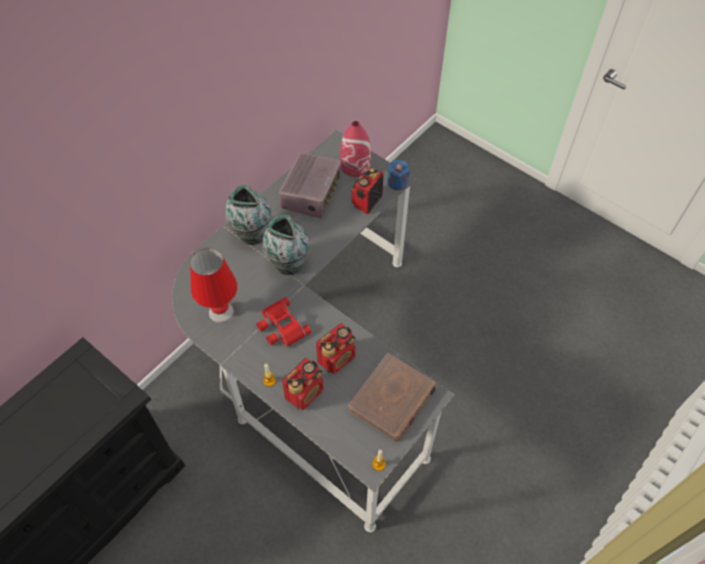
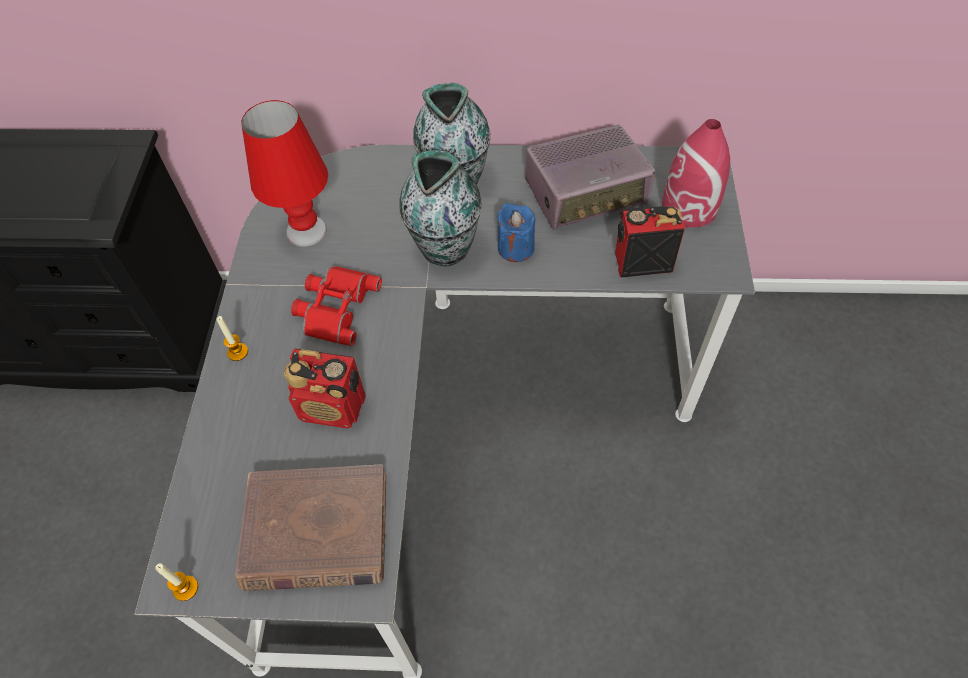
camera: 55 degrees right, 0 degrees up
(305, 393) = (246, 407): radio -> none
(397, 183) = (718, 275): blue candle -> blue candle (515, 248)

